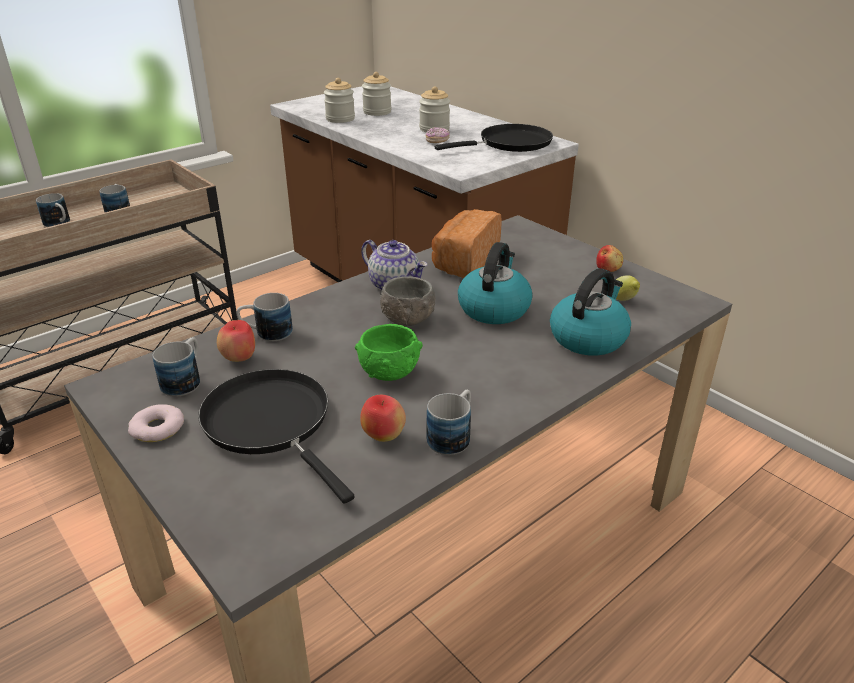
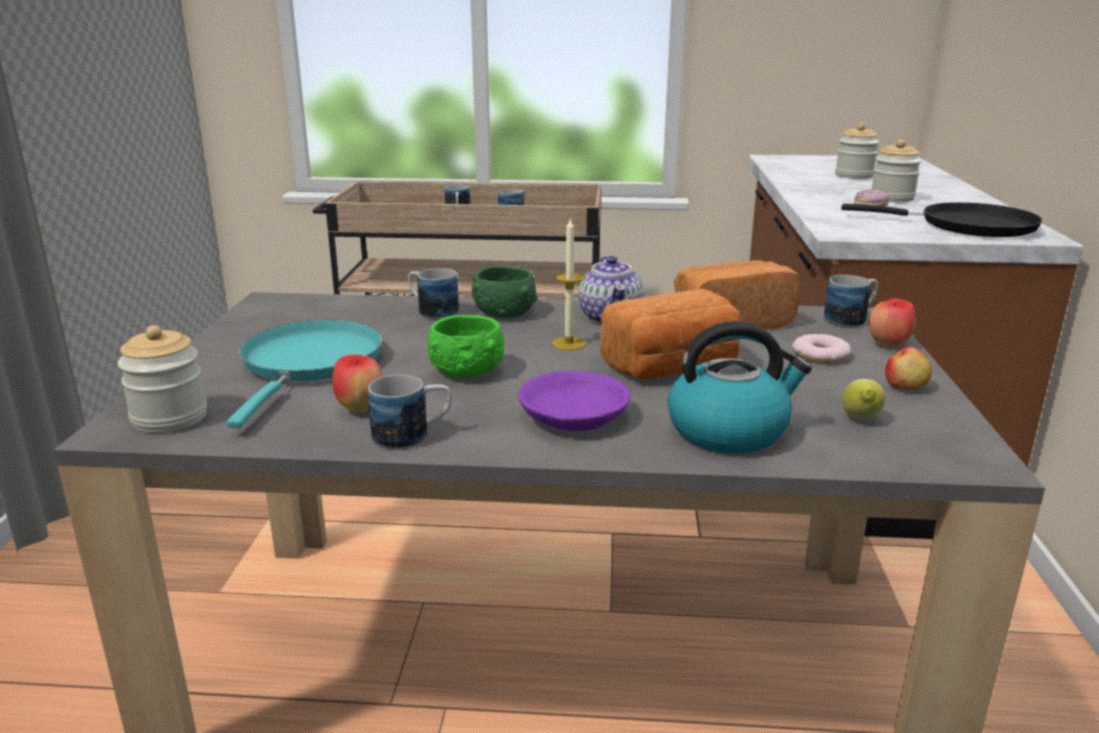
camera: 45 degrees right, 10 degrees down
(157, 428) = (243, 335): donut -> donut (820, 355)
(185, 380) = (318, 317): mug -> mug (851, 319)
(239, 358) = (378, 318): apple -> apple (888, 345)
(271, 423) = (309, 364): black frying pan -> turquoise frying pan
(320, 311) = (504, 313): none -> green bowl
(340, 119) = (797, 174): jar -> jar (170, 418)
(408, 318) = (569, 343): grey bowl -> candle
(494, 308) = (673, 368): kettle -> bread
(508, 371) = (572, 417): none -> purple bowl

